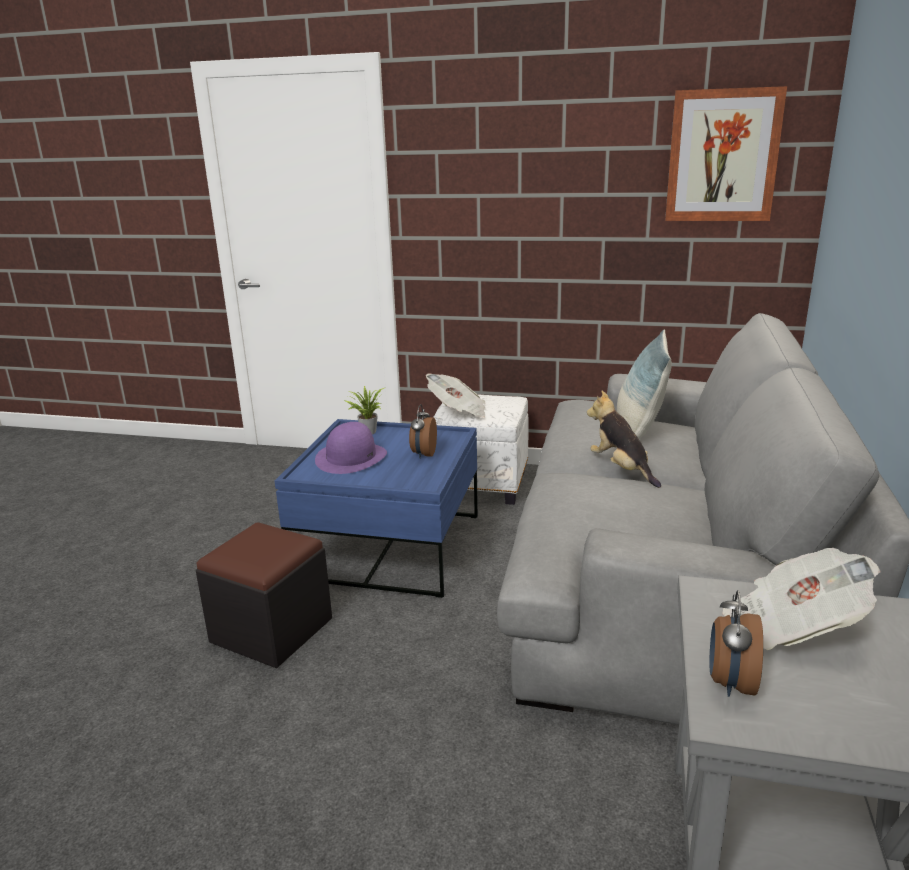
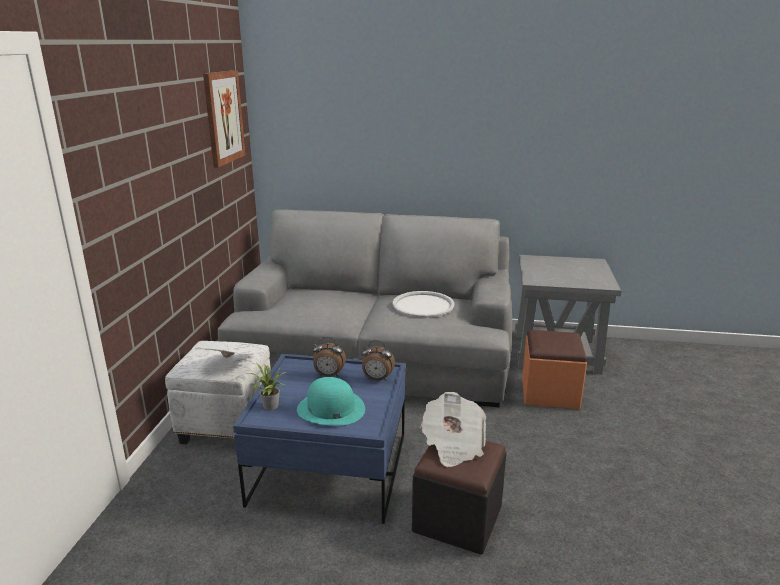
camera: 95 degrees left, 0 degrees up
(351, 457) = (330, 408): purple hat -> turquoise hat
(572, 792) = (549, 393): none -> orange ottoman
(621, 469) = (366, 308): plush toy -> none
(628, 505) = (423, 305): none -> white tray
(639, 431) = (313, 298): pillow -> none
(730, 683) = (588, 283): alarm clock -> alarm clock (377, 379)
(792, 626) = (548, 272): newspaper -> newspaper (453, 445)

